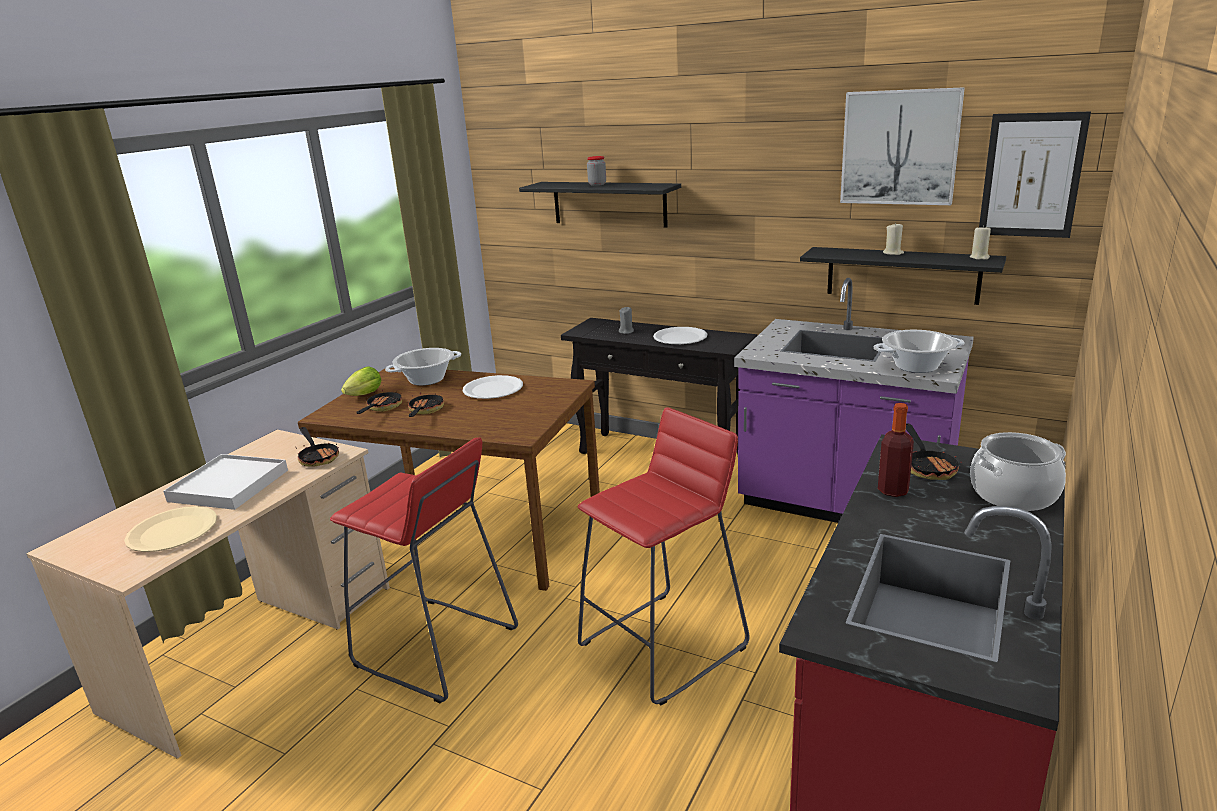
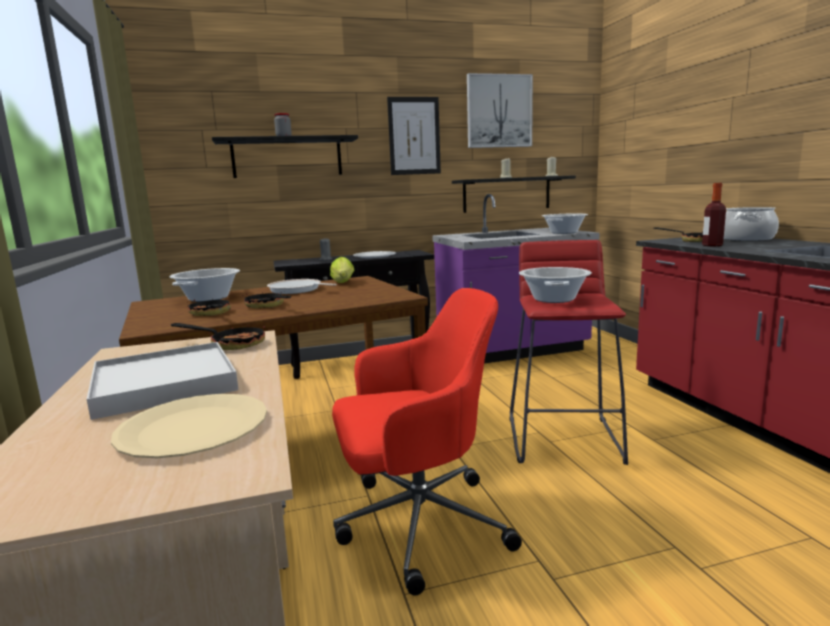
camera: 45 degrees left, 10 degrees down
(362, 396) = (159, 315): lettuce -> lettuce (343, 283)
(436, 648) = (417, 524): red stool -> red office chair
(493, 389) = (297, 290): white plate -> frying pan
(637, 493) = (554, 299): none -> cooking pot
(1031, 176) = (566, 128): picture -> picture (414, 136)

